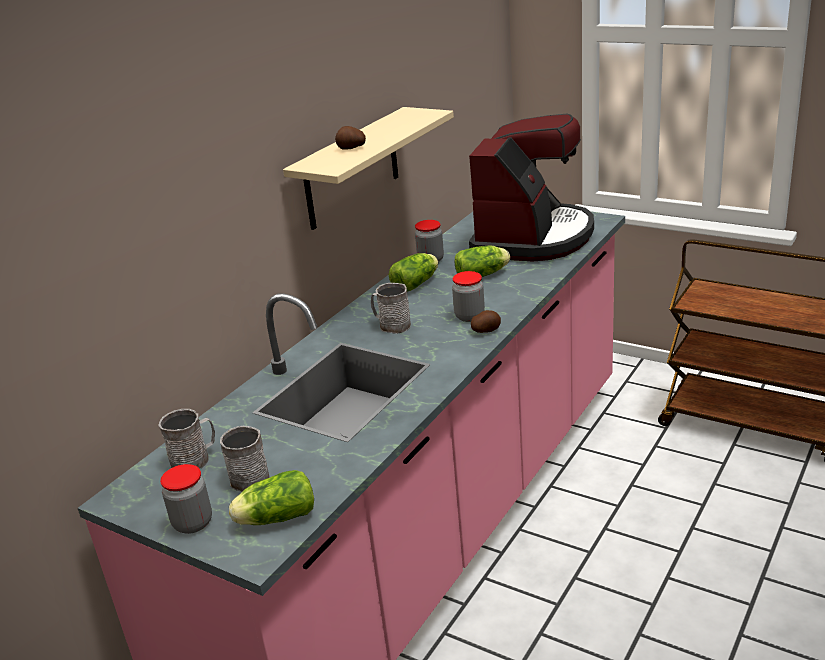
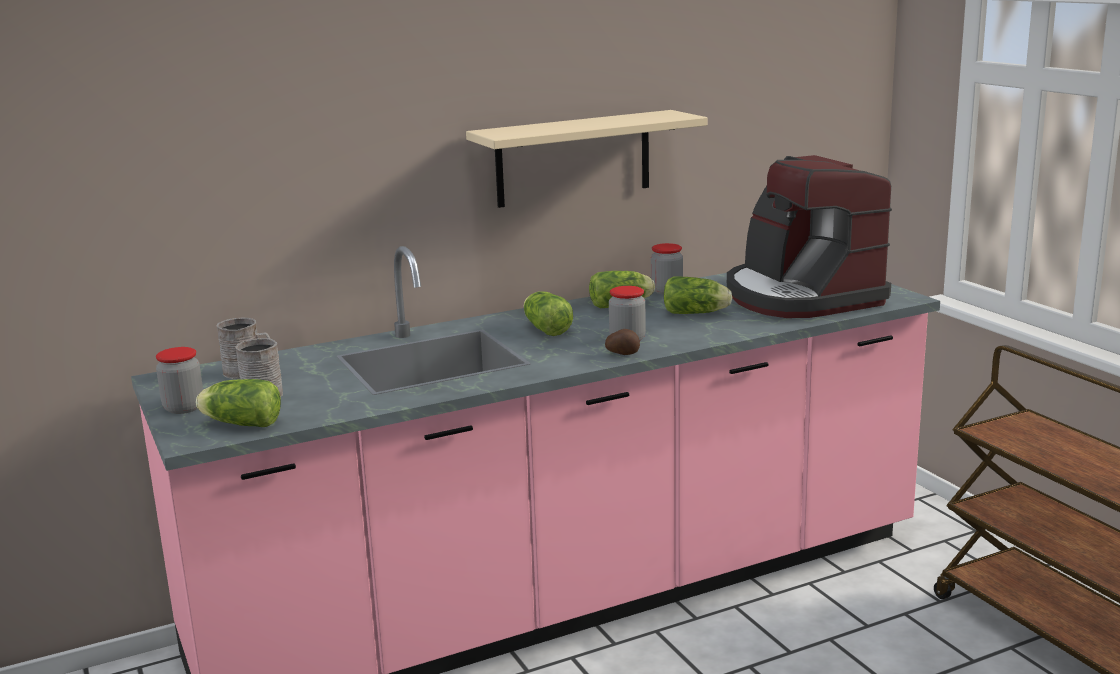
camera: 30 degrees right, 10 degrees down
(351, 148) = (550, 127): potato -> none
(391, 325) = (545, 328): grey mug -> lettuce
(532, 237) = (800, 296): coffee machine -> coffee machine turned 105 degrees clockwise

